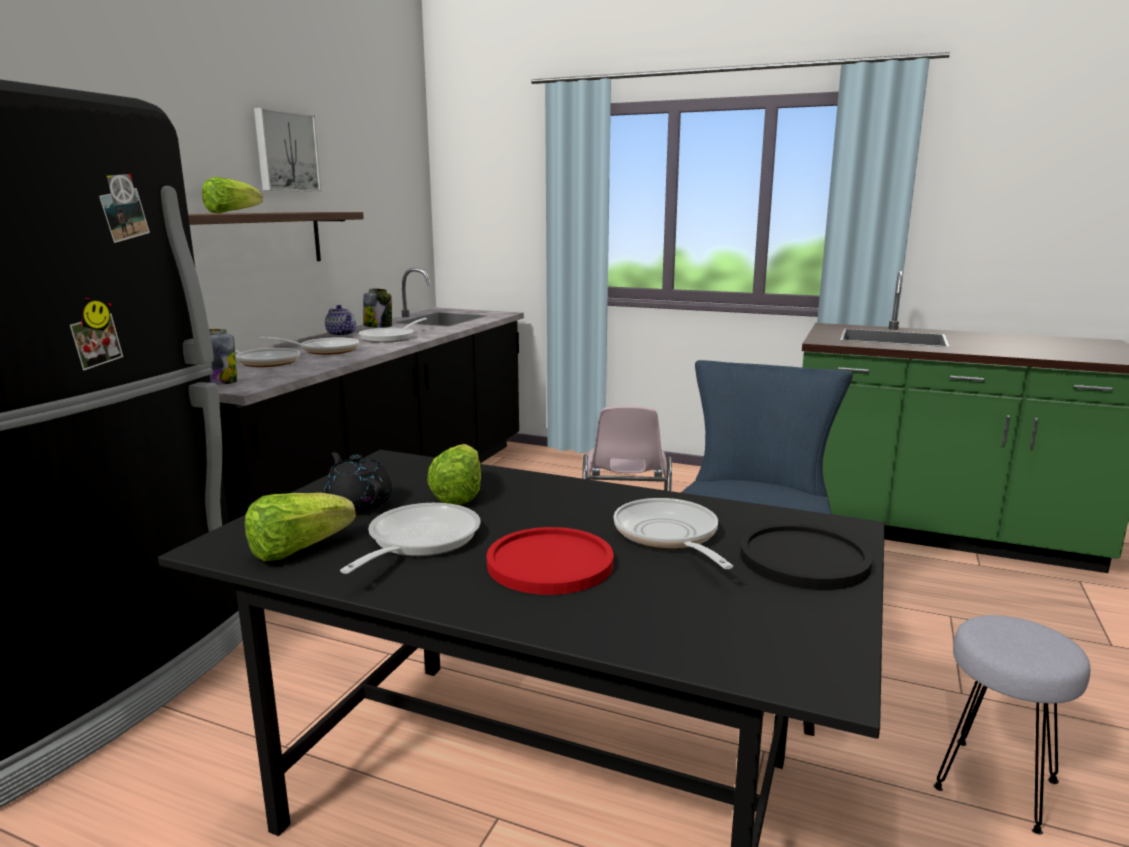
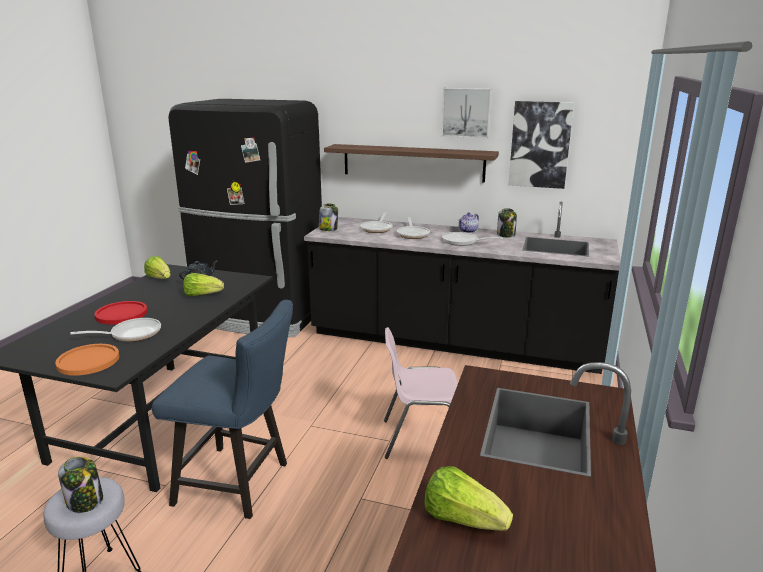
camera: 85 degrees right, 5 degrees up
(231, 213) = (401, 148): lettuce -> lettuce (462, 519)
(362, 199) = (540, 144): none -> picture
(418, 541) = (156, 293): frying pan -> none
(804, 559) = (88, 361): black plate -> orange plate
(1027, 635) = (85, 501): none -> jar

